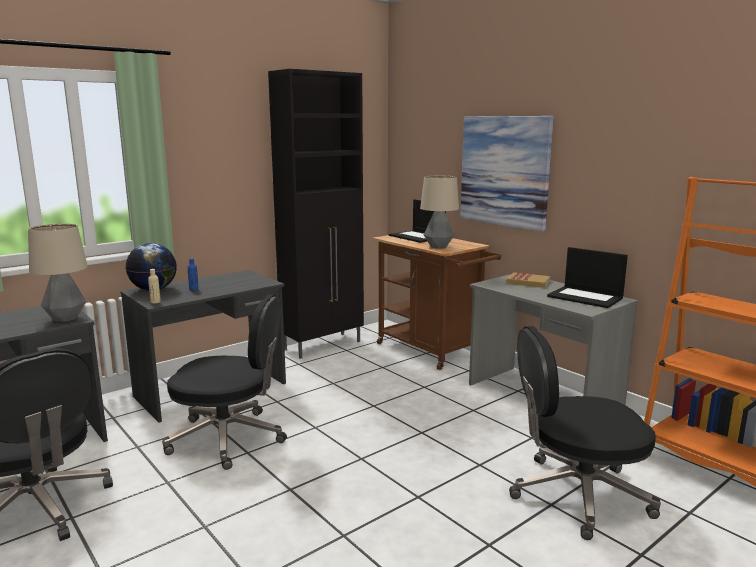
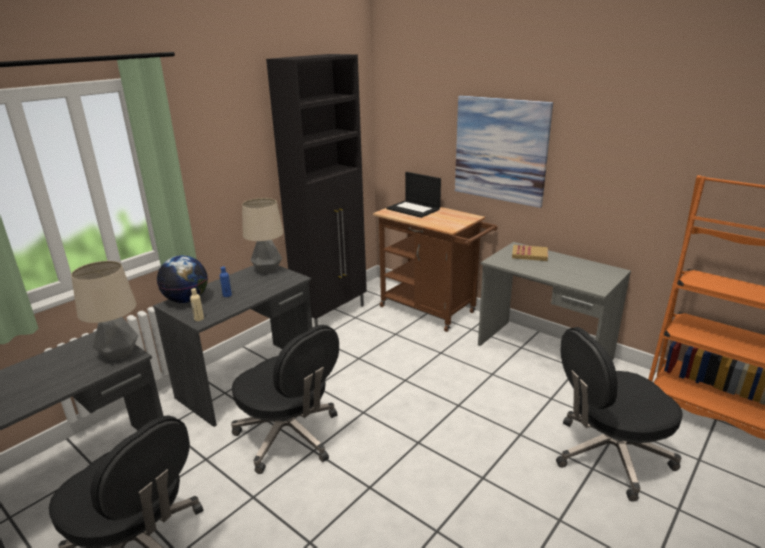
camera: 10 degrees left, 10 degrees up
(229, 438) = (290, 436): black office chair -> black office chair turned 45 degrees clockwise
(438, 246) = (441, 223): table lamp -> table lamp (267, 270)
(586, 297) = (588, 271): laptop -> none

